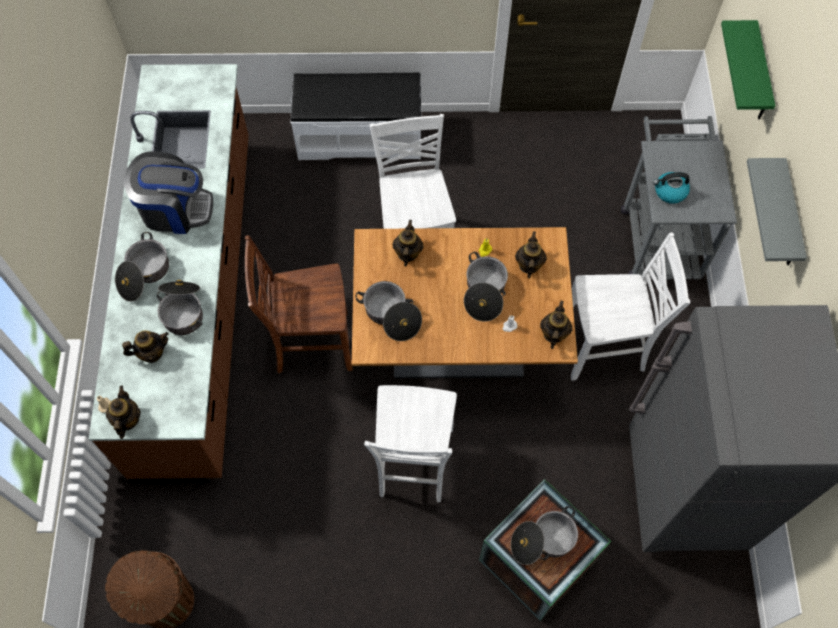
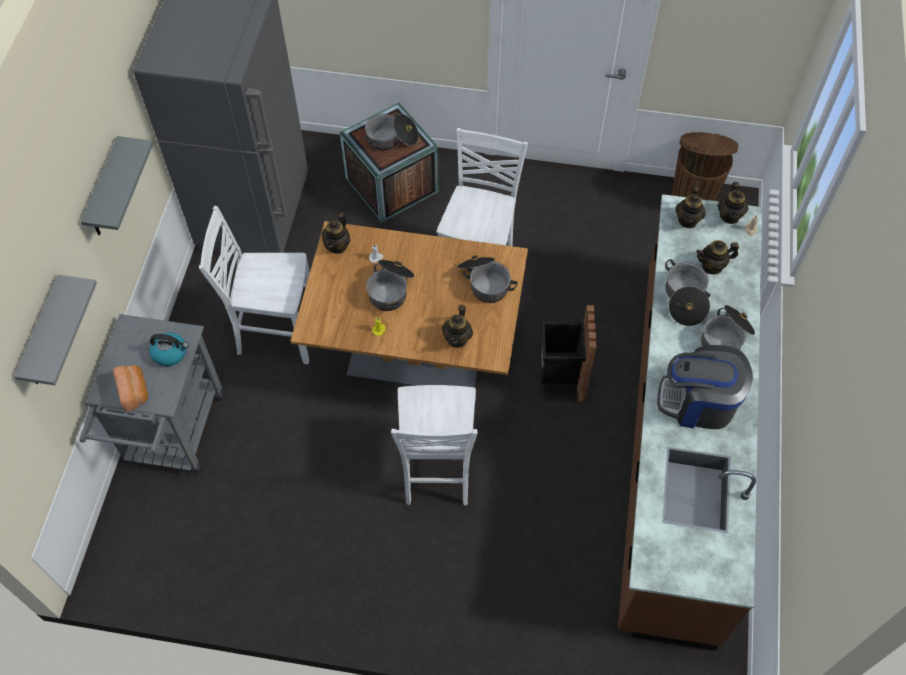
camera: 170 degrees left, 5 degrees down
(310, 343) = (560, 381): brown chair -> black trash can
(359, 136) = (477, 622): white bench -> none
(529, 265) = (340, 309): teapot -> teapot (688, 220)
(684, 154) = (134, 391): none -> bread
(760, 75) = (43, 336): green shelf -> grey shelf

